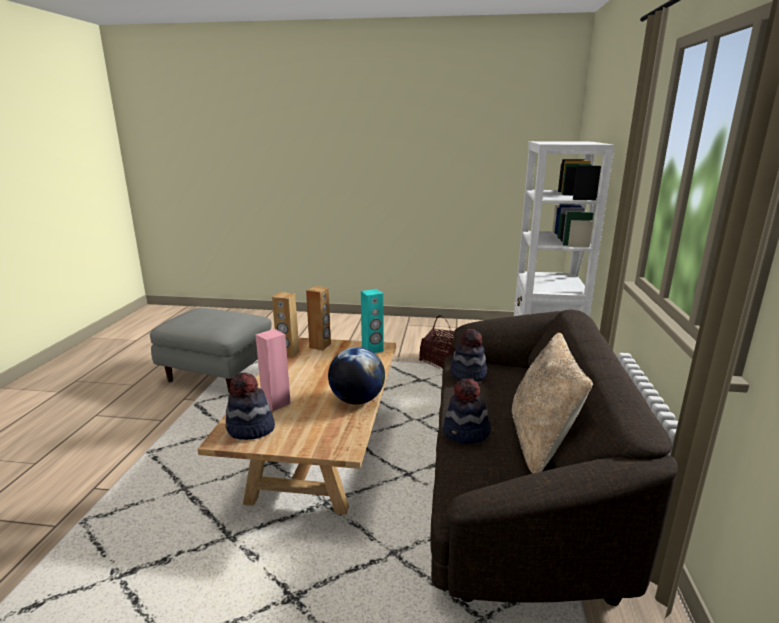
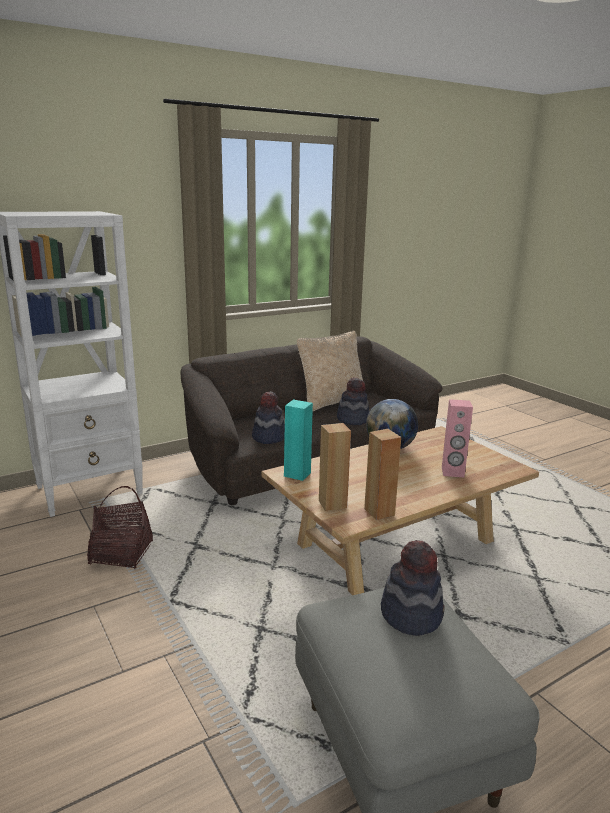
camera: 130 degrees left, 0 degrees up
(250, 429) = (490, 465): hat -> hat (411, 614)

